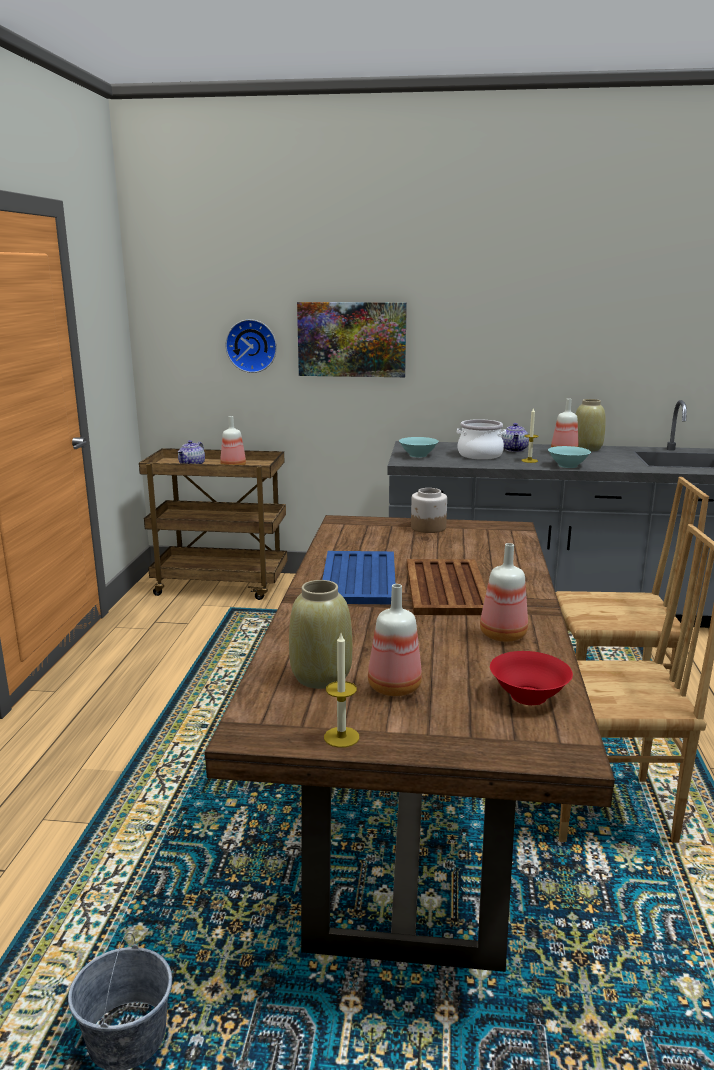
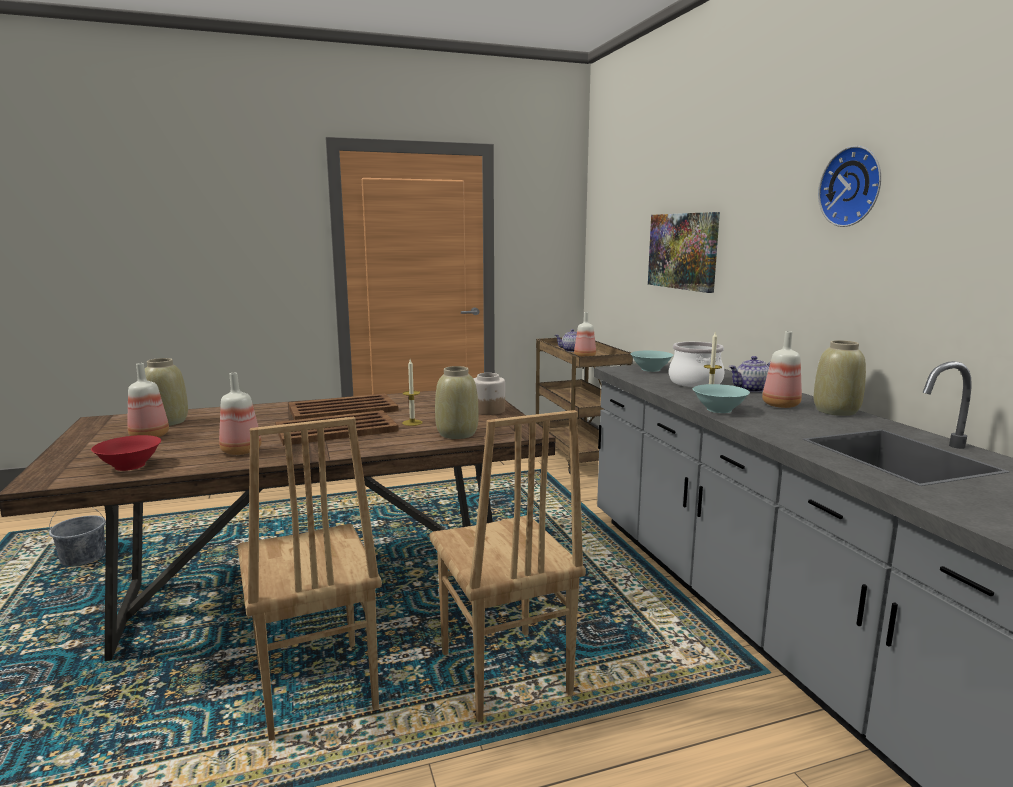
camera: 65 degrees right, 5 degrees down
(252, 345) = (631, 255): wall clock -> wall clock (853, 187)
(341, 737) = (85, 434): candle -> candle (412, 423)
(358, 579) = (342, 409): blue tray -> brown tray
(502, 547) = (457, 434): none -> beige vase

